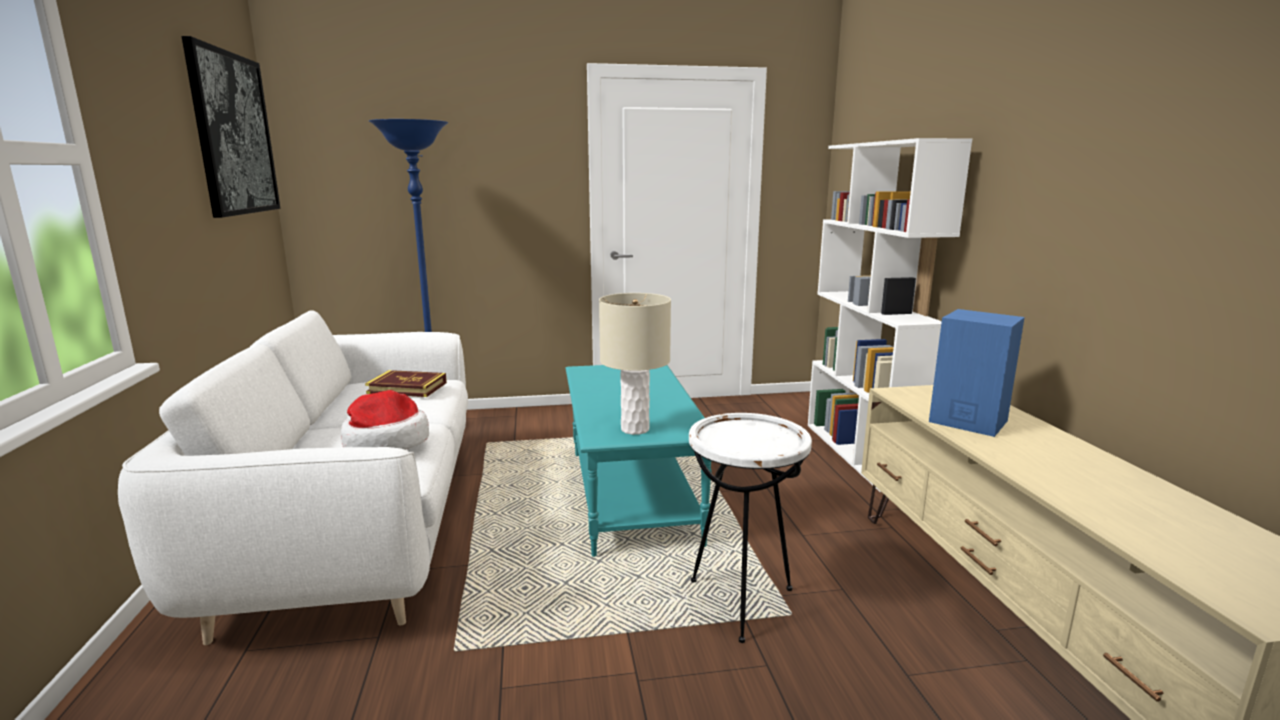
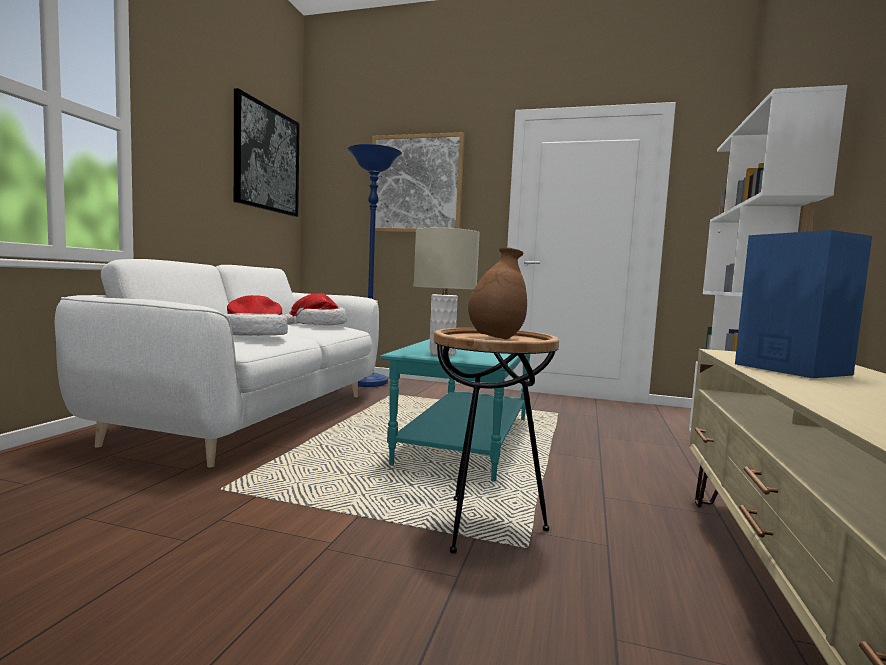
camera: 25 degrees right, 10 degrees down
(407, 388) = (319, 325): book -> hat
(460, 158) = (416, 184): none -> picture
(741, 602) = (485, 525): white side table -> brown side table
(750, 437) = (496, 338): none -> brown vase

